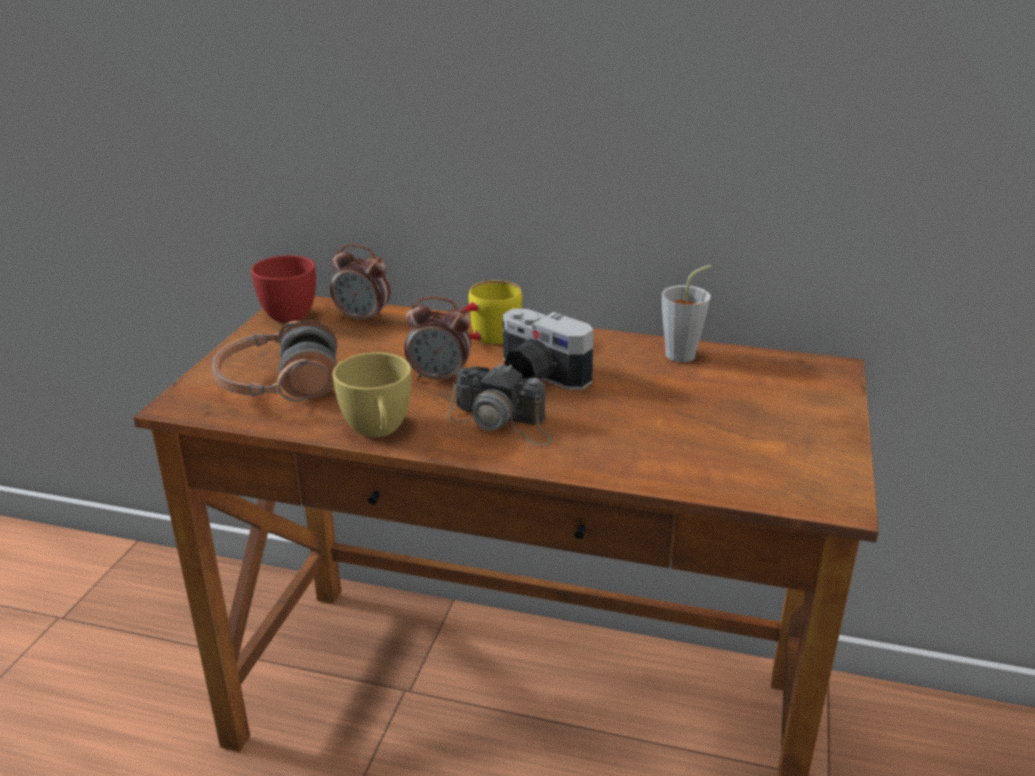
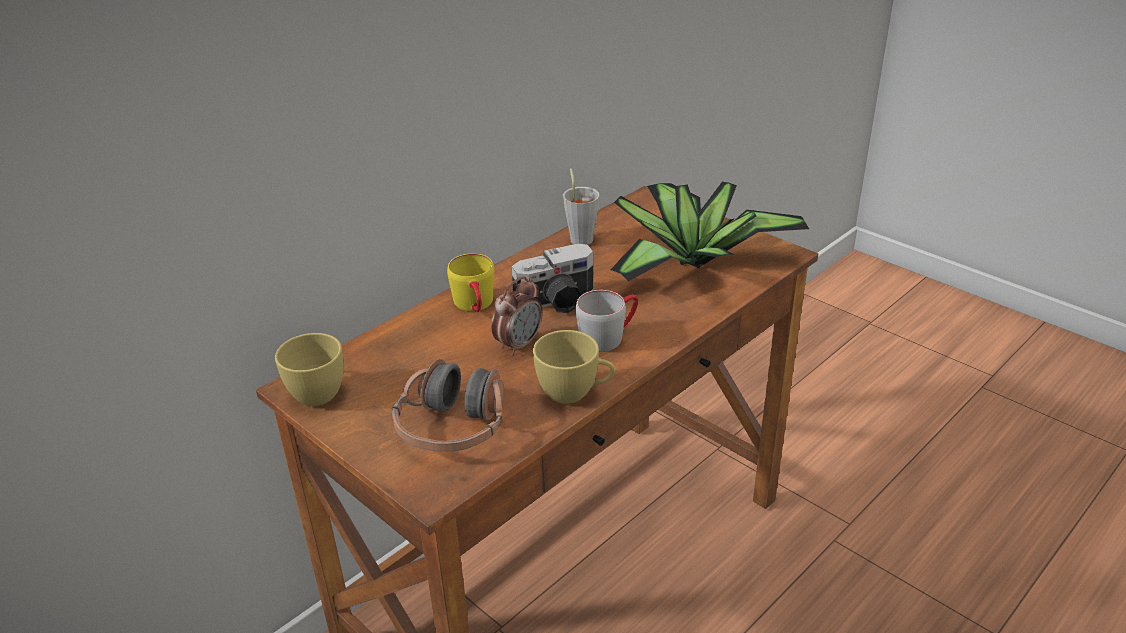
camera: 60 degrees left, 5 degrees up
(292, 312) = (312, 391): red cup -> yellow cup
(363, 319) = (373, 356): alarm clock -> none
(502, 422) = (609, 335): camera -> grey mug
(722, 434) = (691, 261): none -> potted plant

